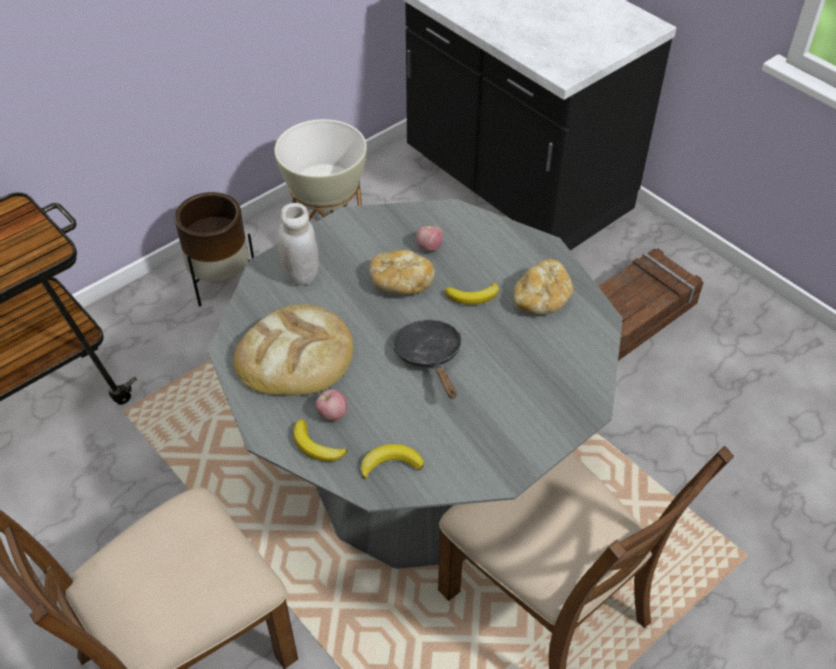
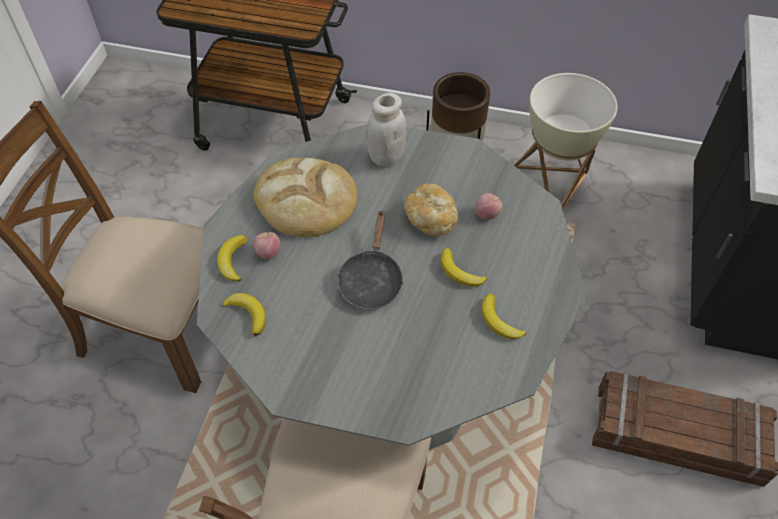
camera: 55 degrees right, 5 degrees up
(430, 357) = (371, 279): black frying pan -> black frying pan turned 150 degrees clockwise
(542, 300) = (499, 321): bread -> banana

